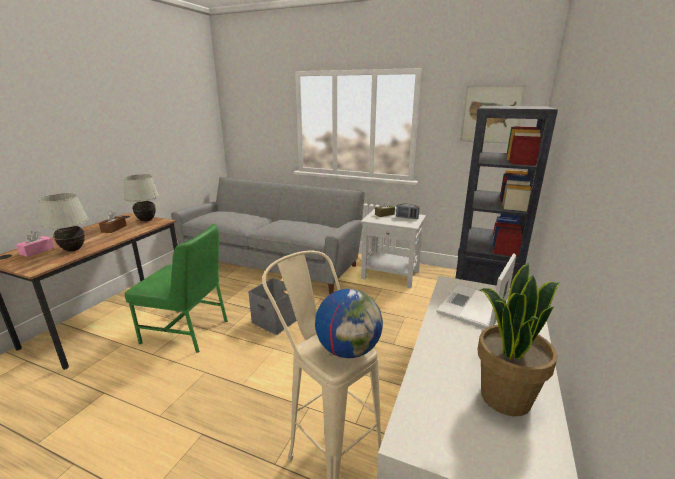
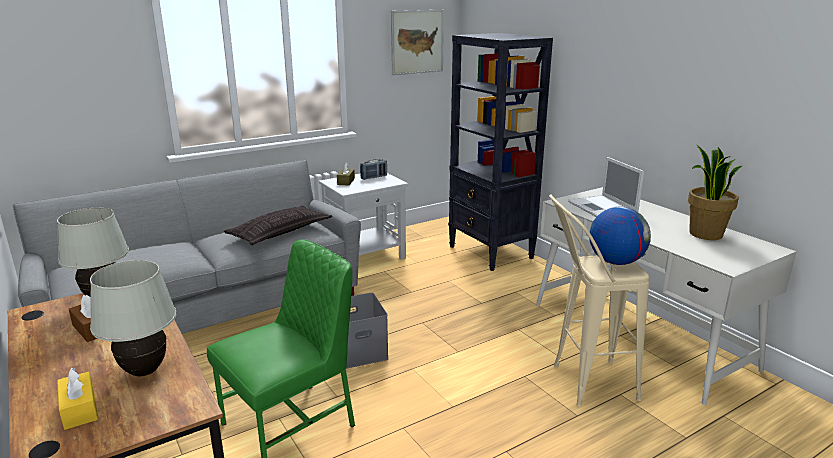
camera: 55 degrees left, 0 degrees up
(37, 251) = (79, 409): pink tissue box -> yellow tissue box
(298, 228) = (280, 232): none -> pillow

